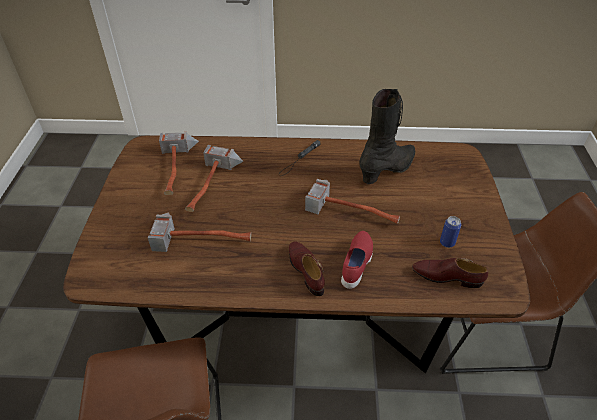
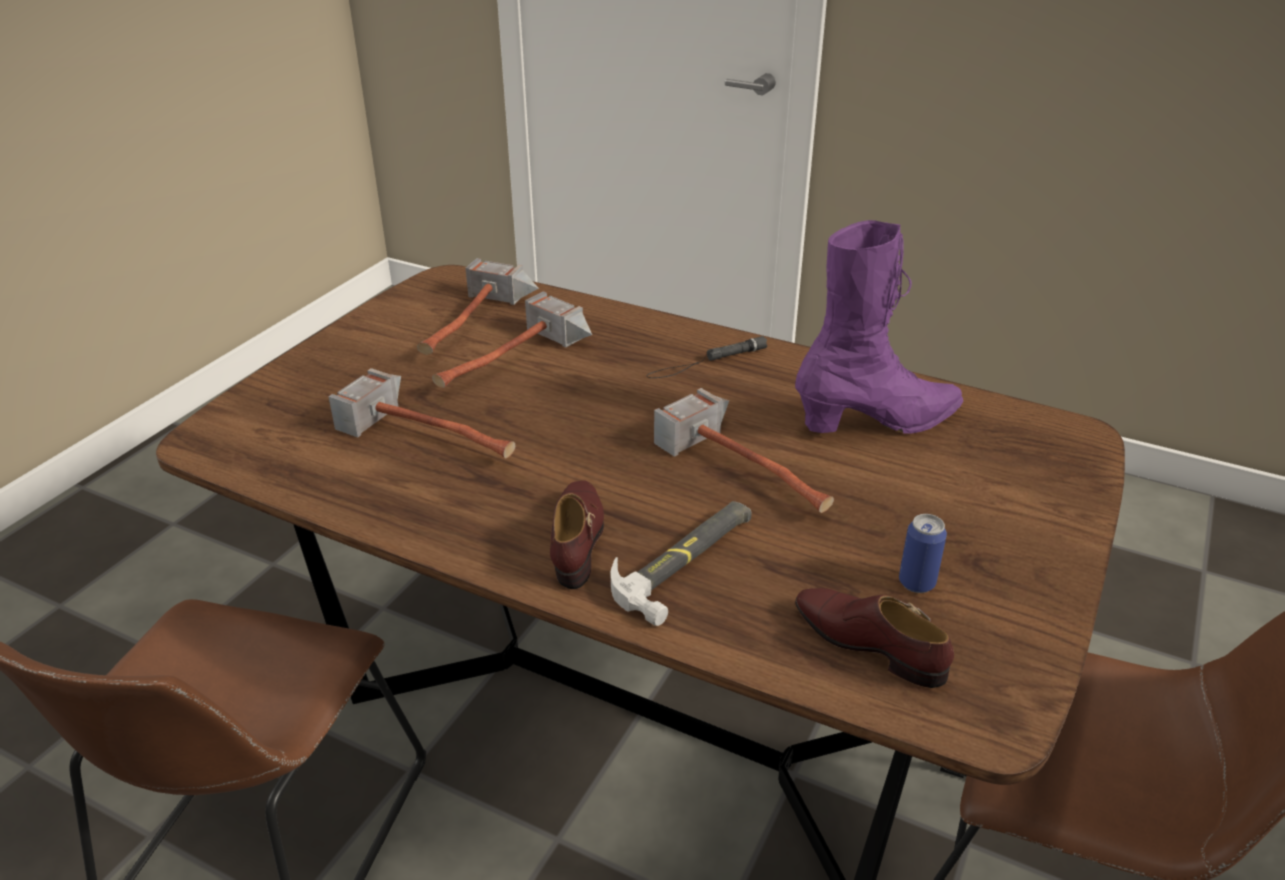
camera: 25 degrees right, 10 degrees down
(357, 264) = (687, 561): red shoe -> hammer
(388, 170) = (879, 422): black boot -> purple boot

